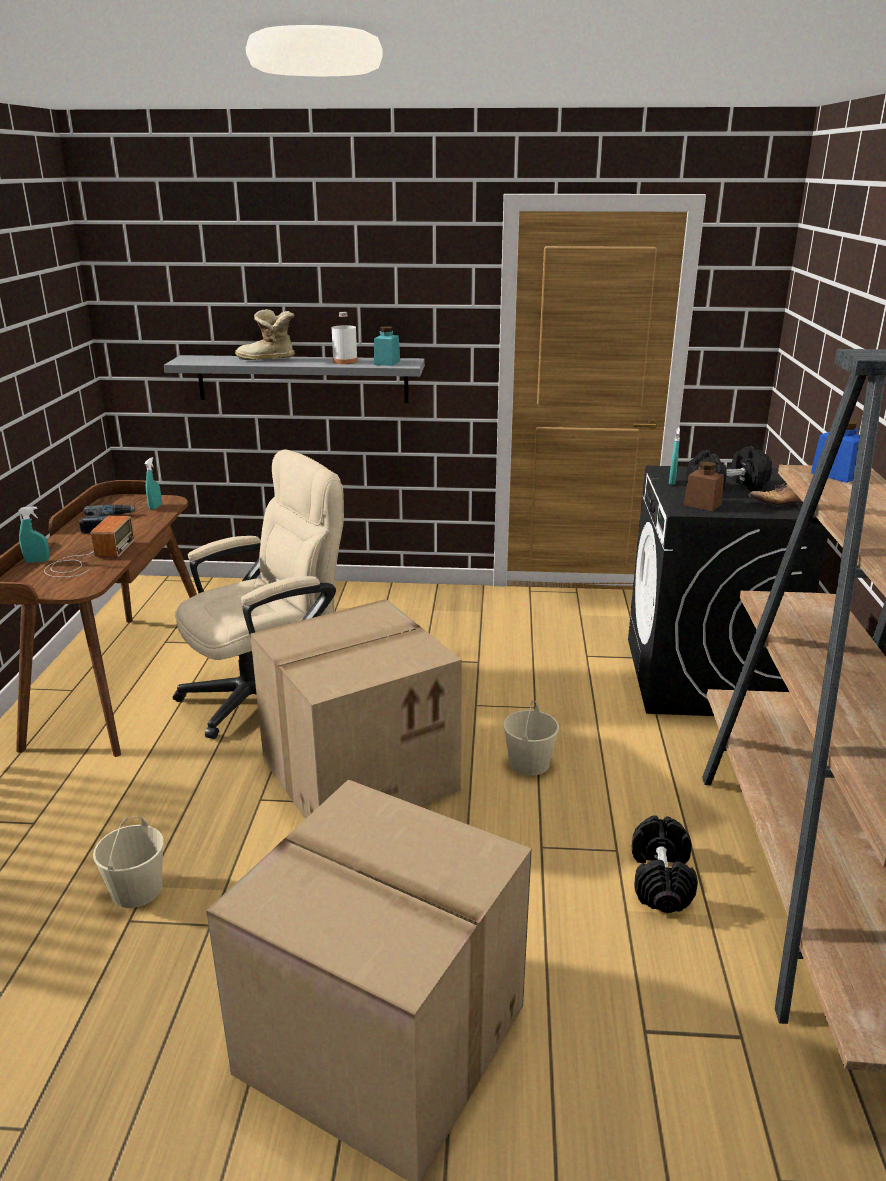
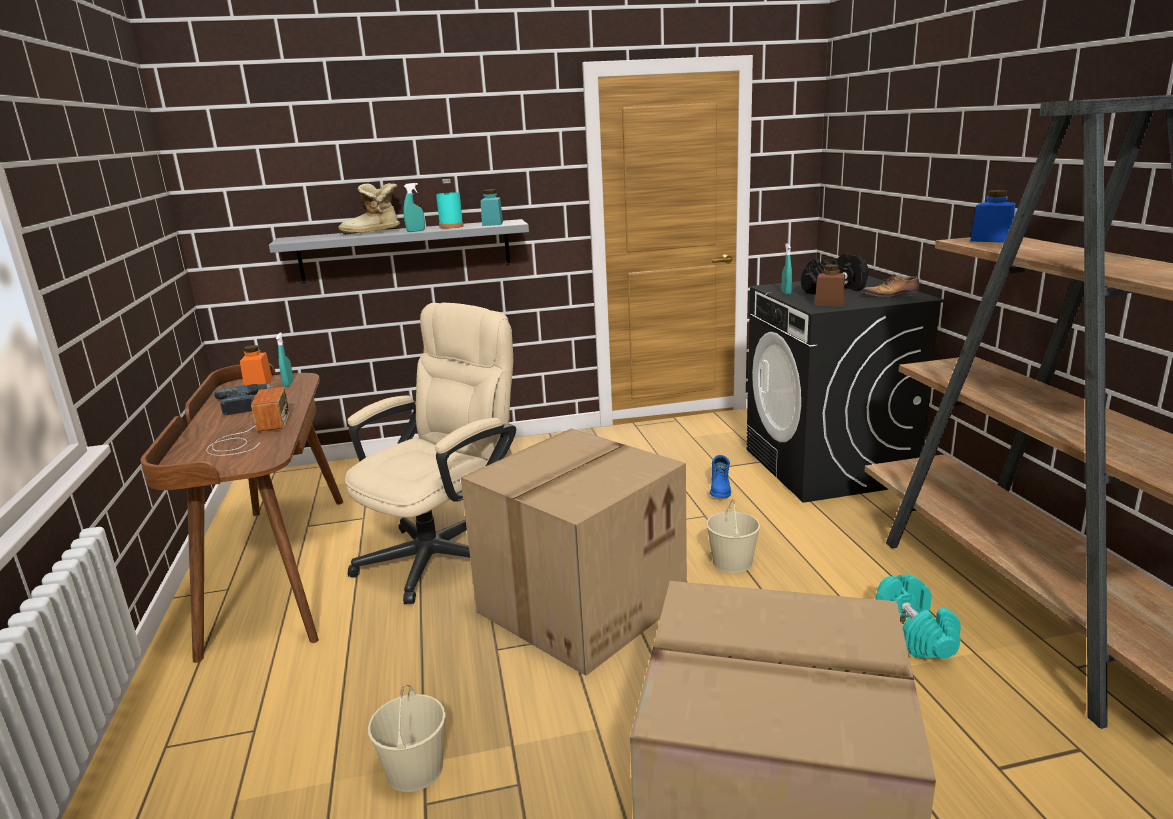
camera: 15 degrees left, 5 degrees down
(37, 561) = (192, 445): turquoise spray bottle -> turquoise spray bottle (415, 231)
(132, 501) = (258, 383): none -> orange jar
(345, 361) = (451, 226): white bottle -> turquoise bottle
(570, 681) = (720, 489): none -> blue boot
(661, 880) = (915, 633): black dumbbell -> turquoise dumbbell

